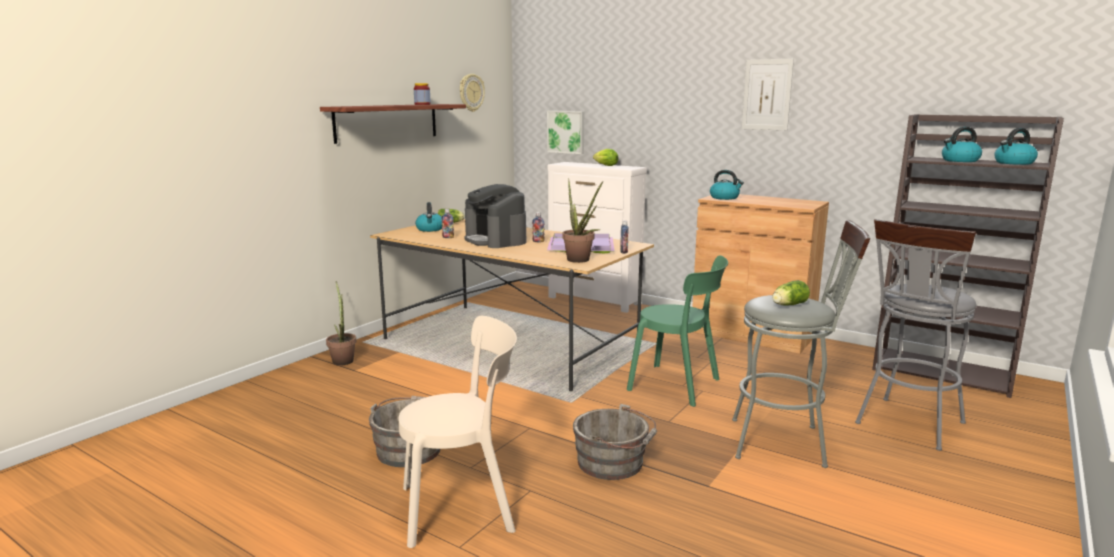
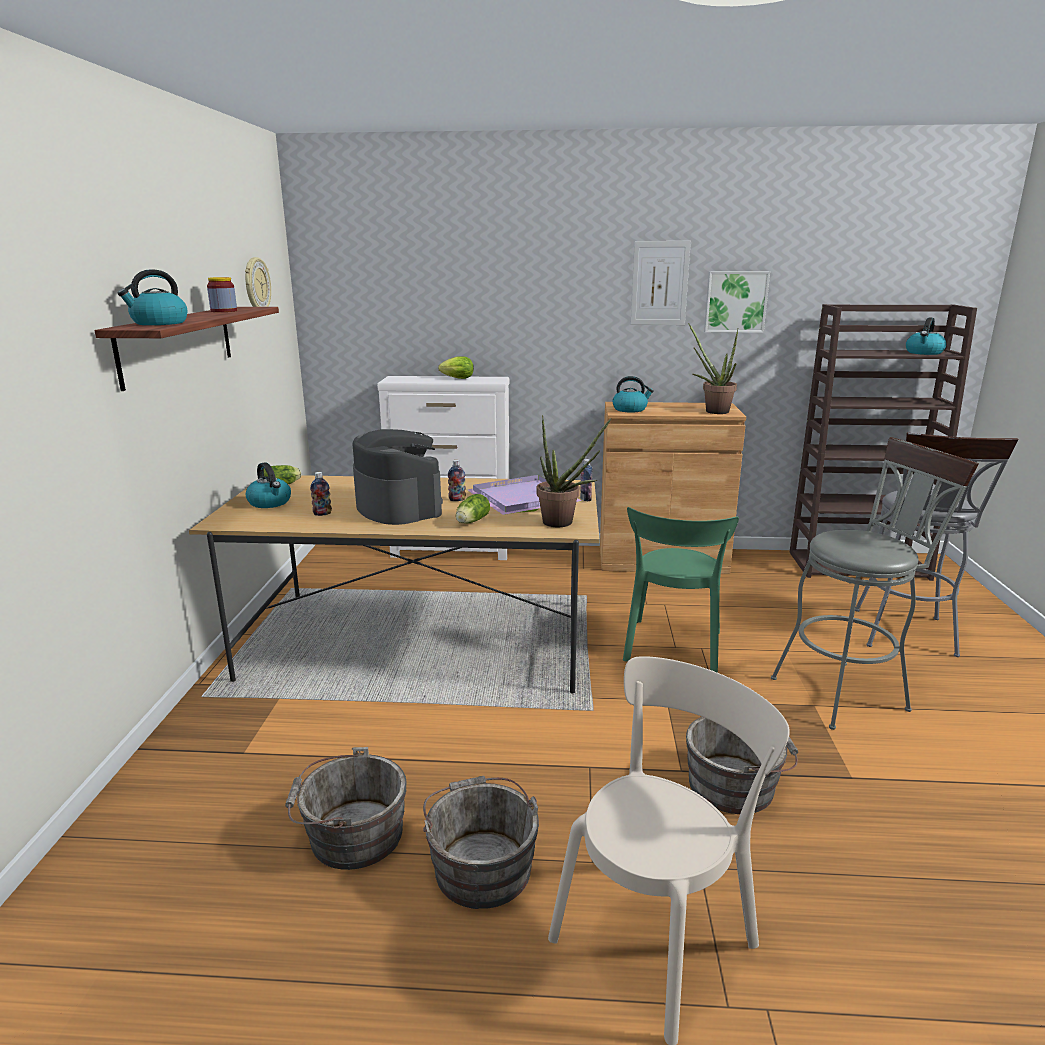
camera: 30 degrees left, 5 degrees up
(343, 360) = (203, 739): potted plant -> potted plant (712, 411)
(363, 417) = (350, 835): none -> grey bucket
(495, 240) = (398, 507): coffee machine -> coffee machine turned 150 degrees counterclockwise
(566, 132) = (386, 335): picture -> picture (735, 301)
(678, 386) = (672, 649): green chair -> green chair turned 105 degrees clockwise
(788, 305) = (870, 545): lettuce -> lettuce (471, 522)
(959, 160) = (877, 353): kettle -> kettle (159, 323)

